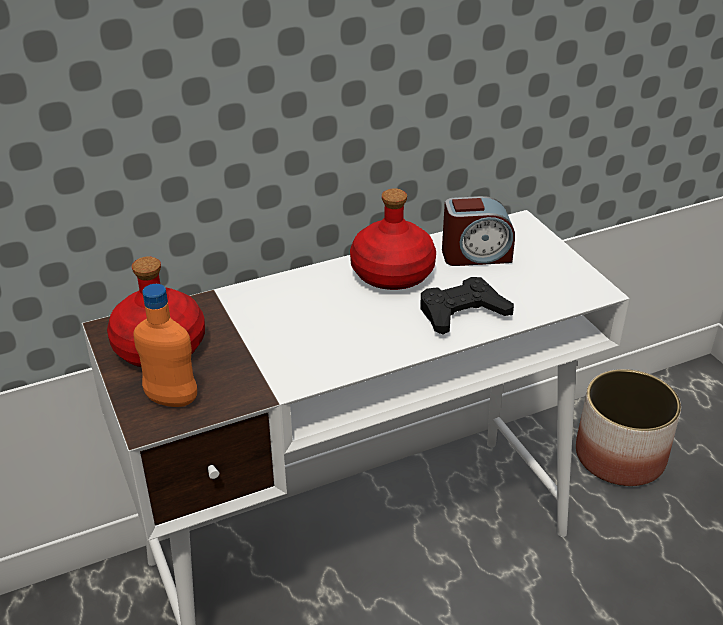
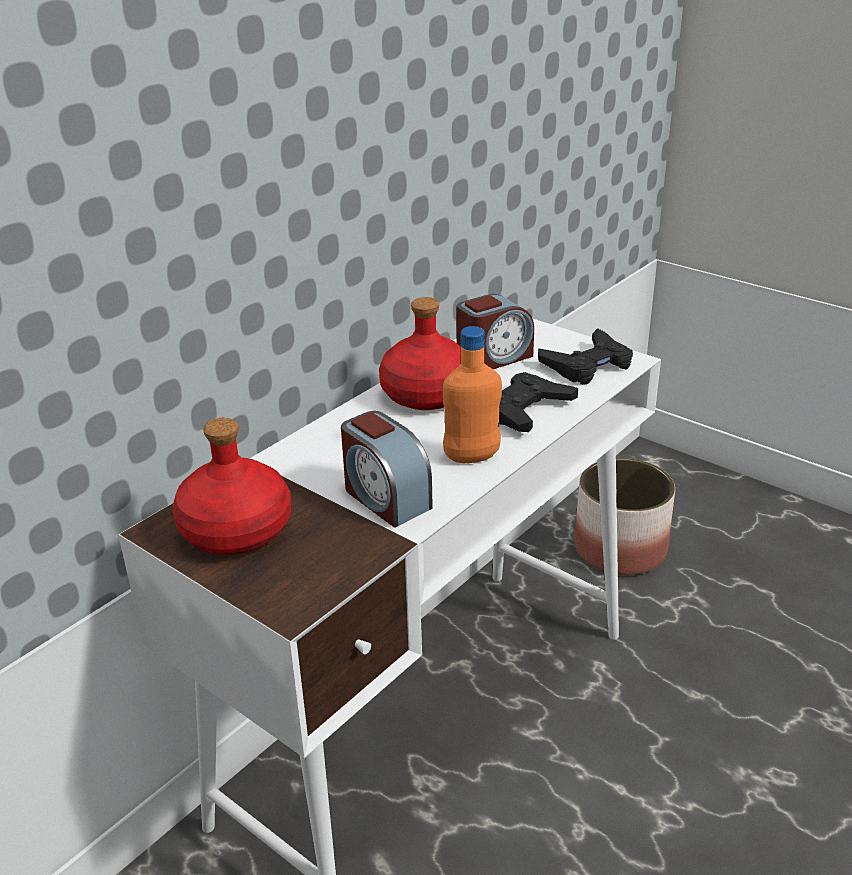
camera: 25 degrees left, 5 degrees down
(171, 400) = (296, 576): orange bottle -> orange bottle (472, 457)
(286, 356) = (385, 498): none -> alarm clock
(554, 285) = (587, 365): none -> black game controller

